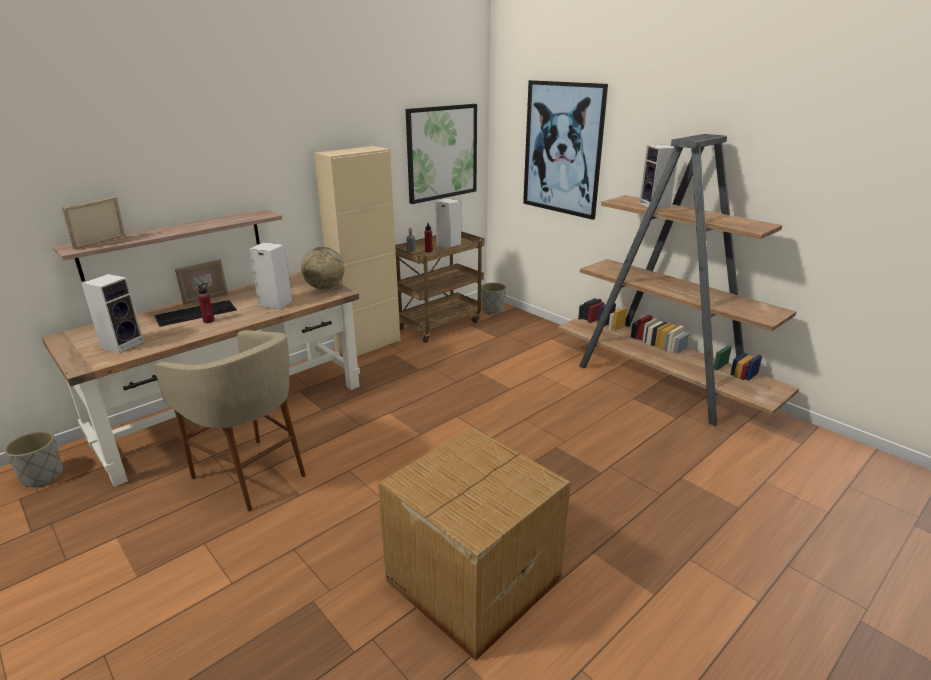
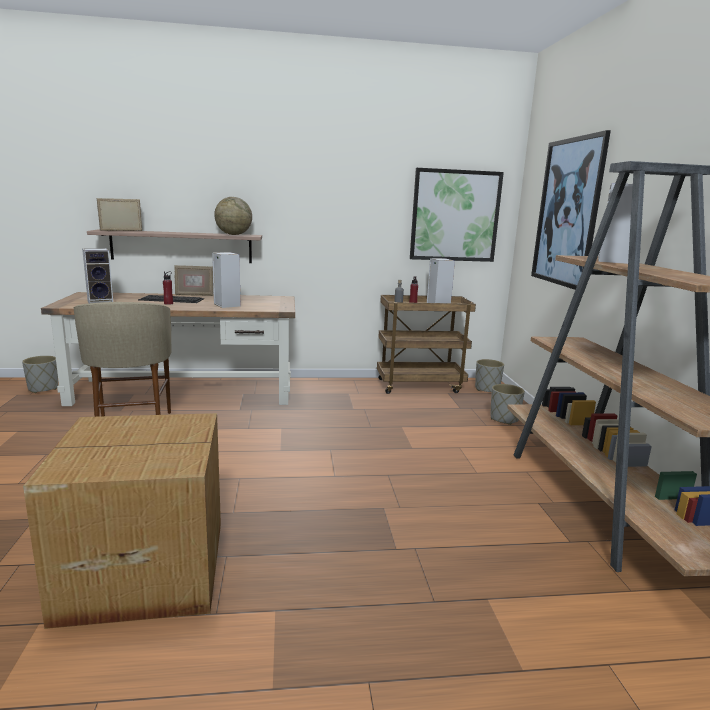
camera: 35 degrees right, 10 degrees down
(325, 287) = (278, 305): globe -> globe (233, 234)
(368, 345) = (338, 382): beige cabinet -> none
(537, 336) = (504, 419): none -> grey planter

